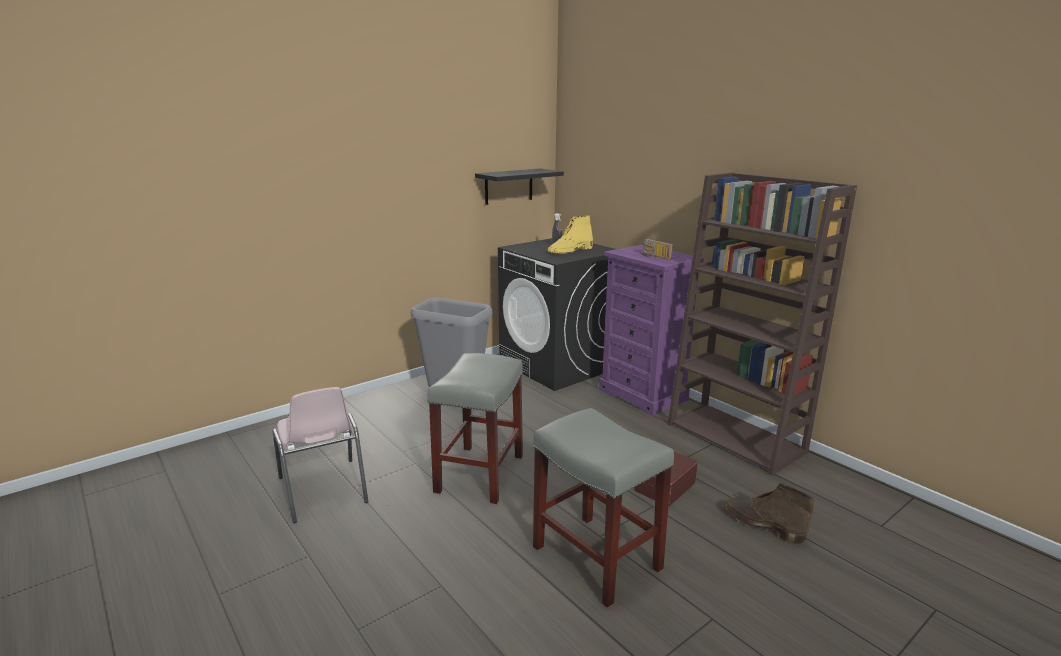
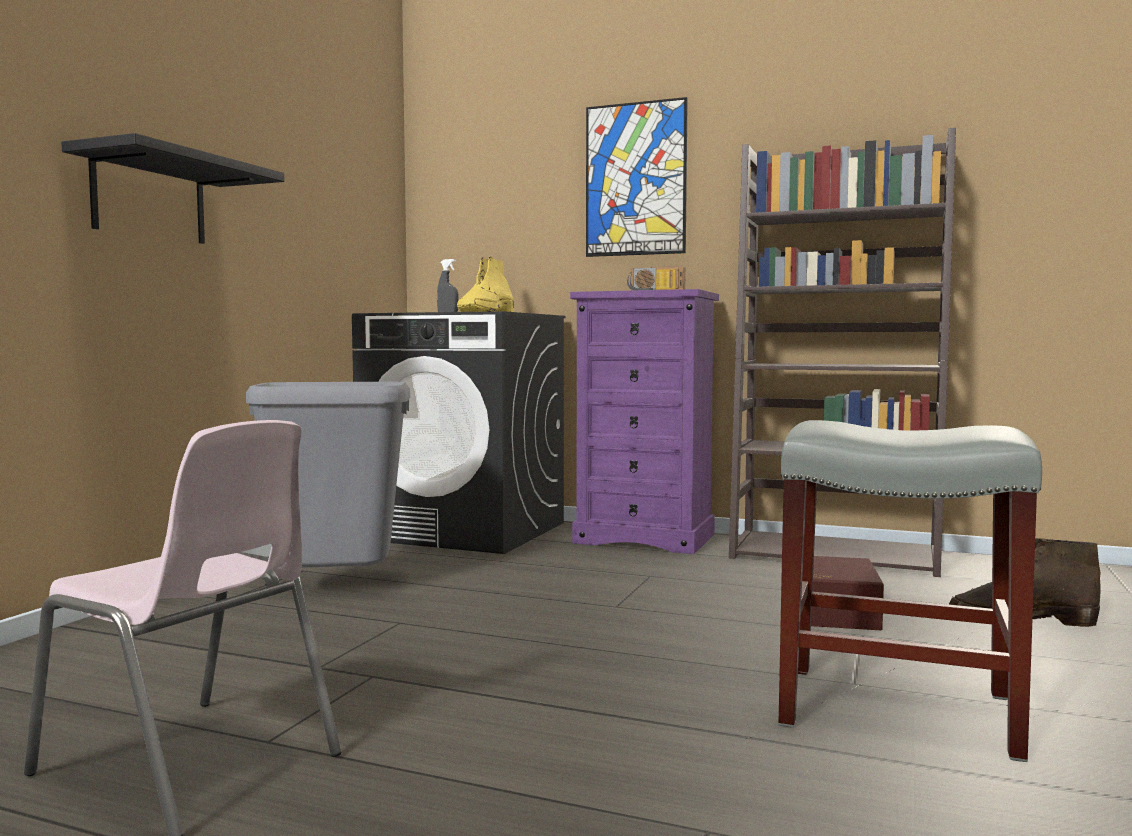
camera: 30 degrees left, 15 degrees down
(479, 473) = (524, 661): grey stool -> none
(508, 186) = (349, 218): black shelf -> black shelf (149, 199)
(667, 173) = (635, 179): none -> picture

